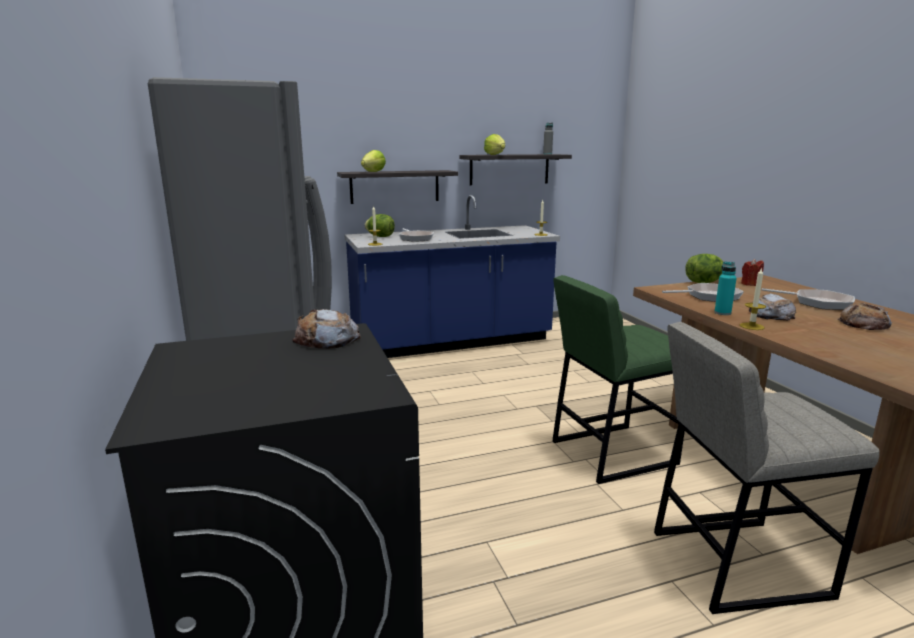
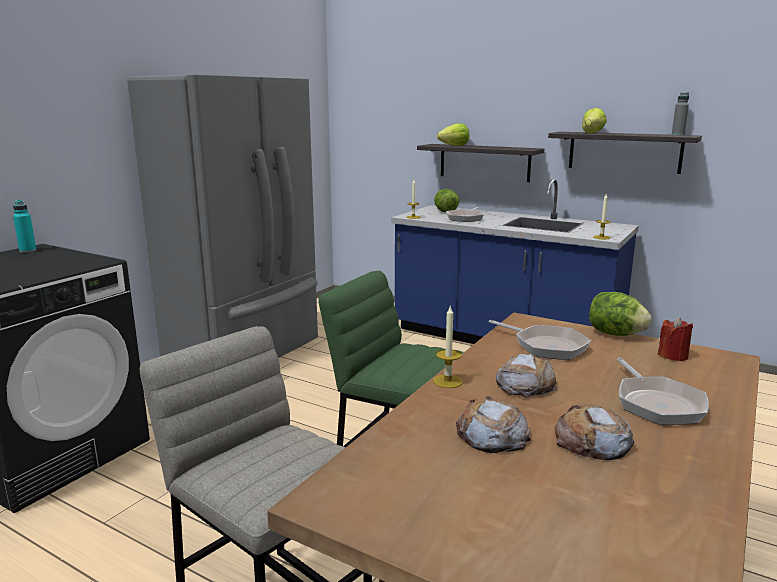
camera: 50 degrees right, 0 degrees up
(327, 339) = (78, 262): bread -> bread (491, 435)
(722, 313) = (481, 361): turquoise bottle -> turquoise bottle (28, 251)

